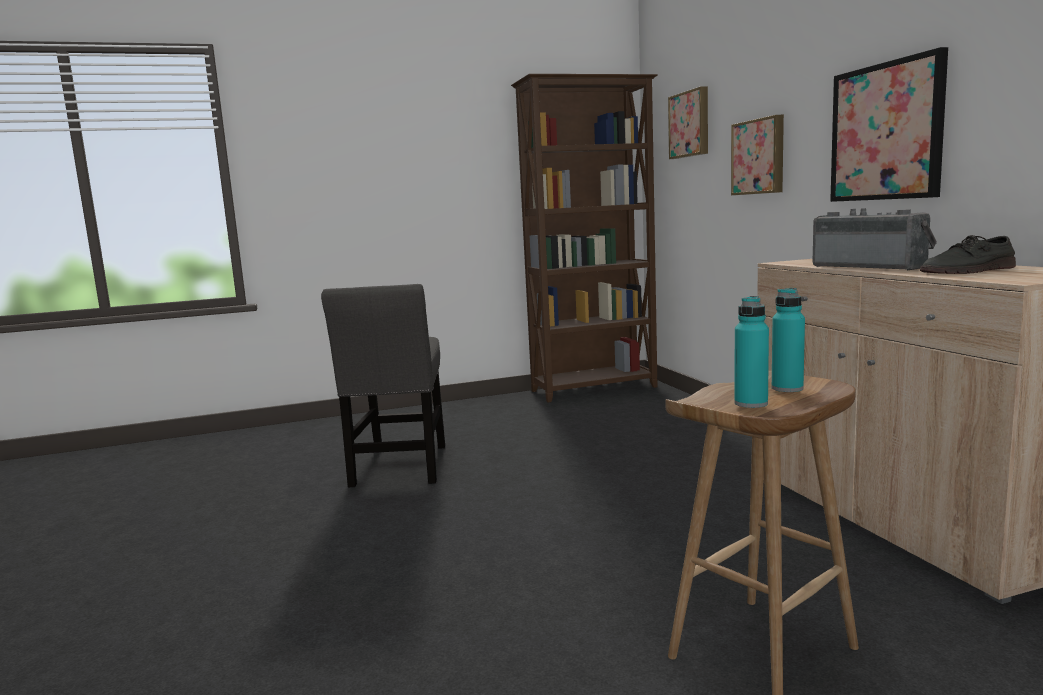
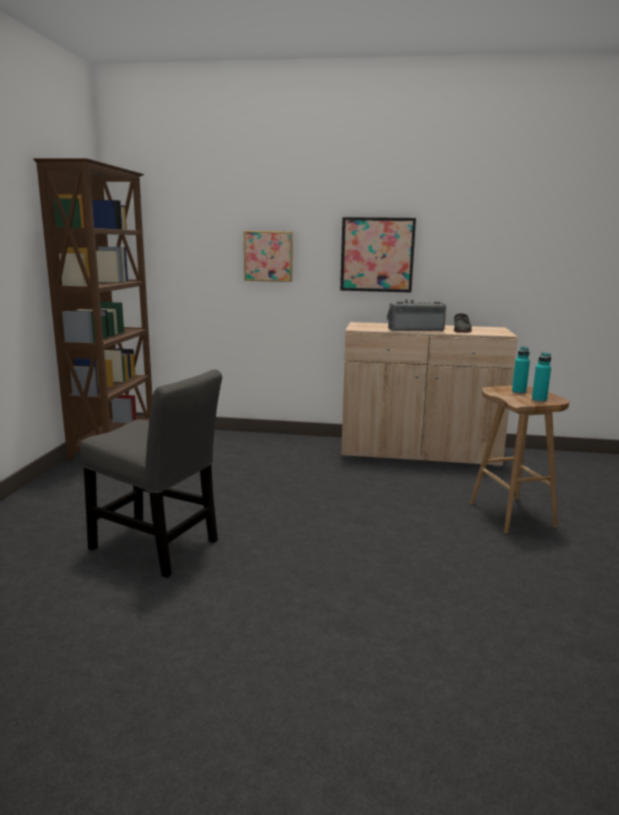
camera: 65 degrees left, 5 degrees up
(690, 124) = (183, 221): picture -> none

